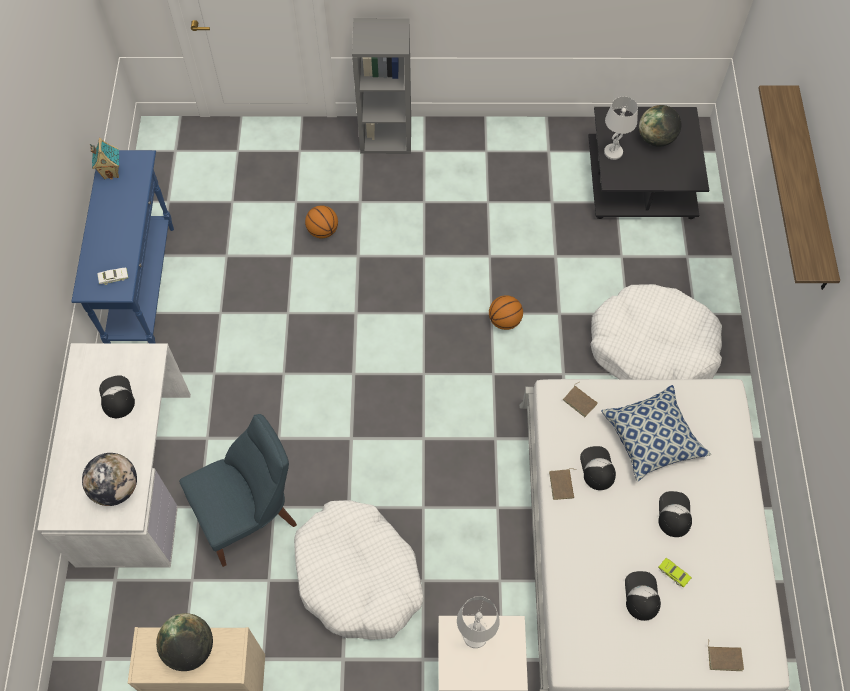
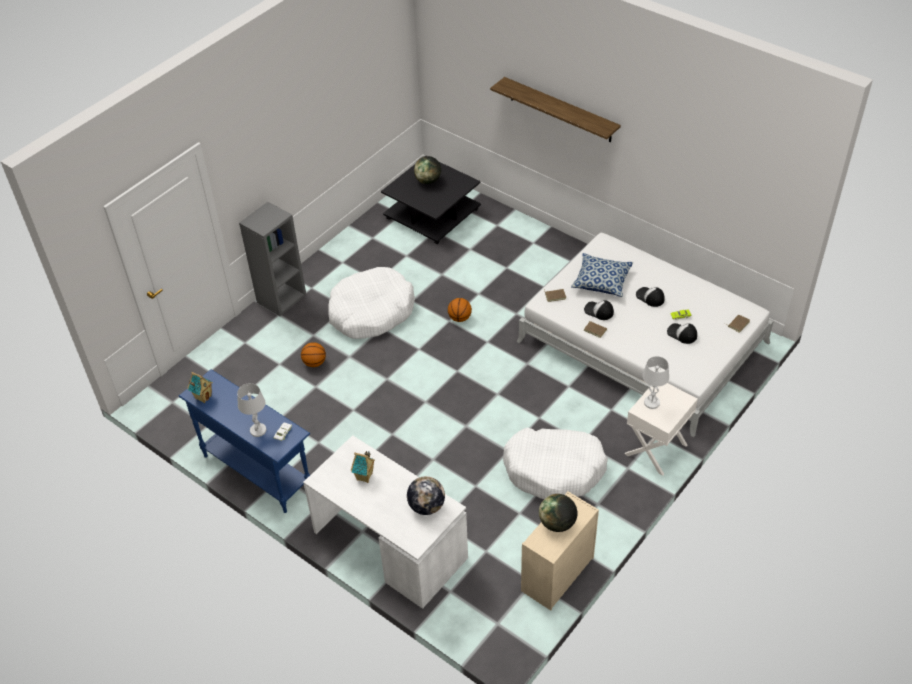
camera: 50 degrees left, 15 degrees down
(116, 397) = (365, 477): cap -> toy house
(250, 515) = (470, 500): blue chair -> none
(613, 152) = (418, 201): white table lamp -> white table lamp (258, 430)
(652, 347) = (536, 270): white dog bed -> white dog bed (371, 312)

